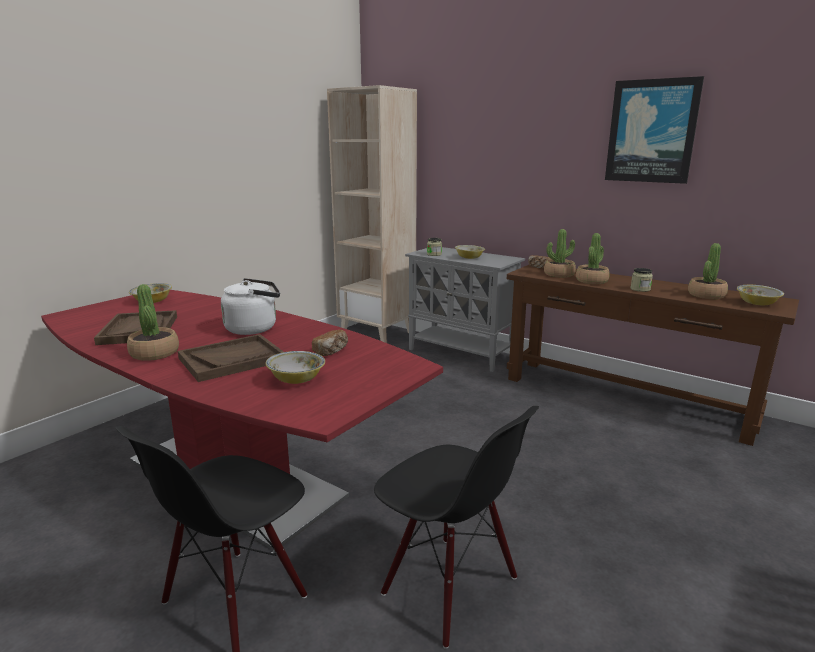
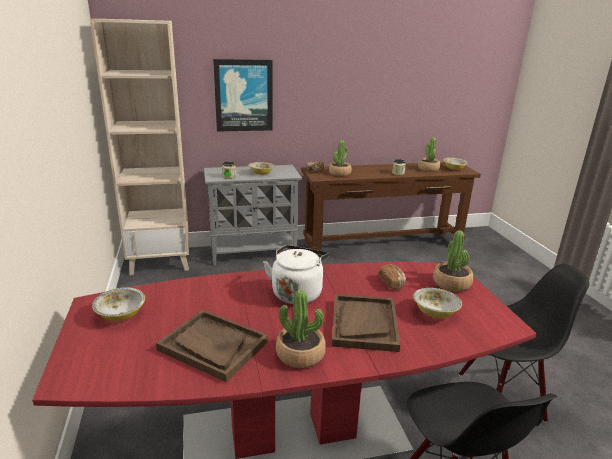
camera: 50 degrees left, 5 degrees up
(591, 281) = (366, 174): potted plant -> potted plant (451, 283)
(651, 131) = (377, 65): picture -> picture (243, 95)

